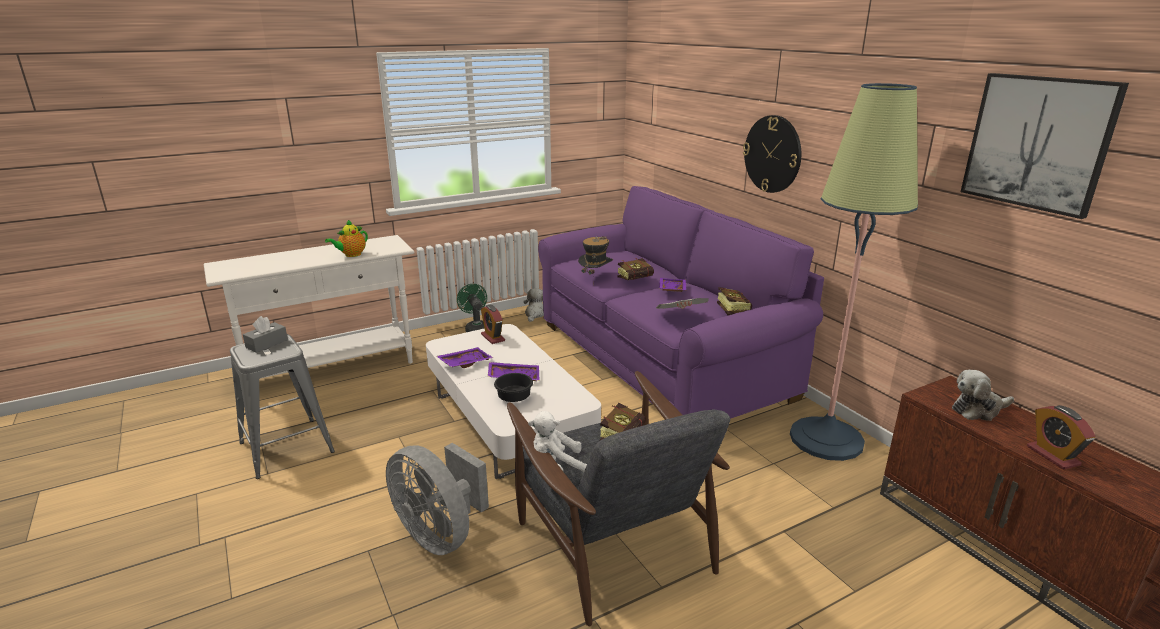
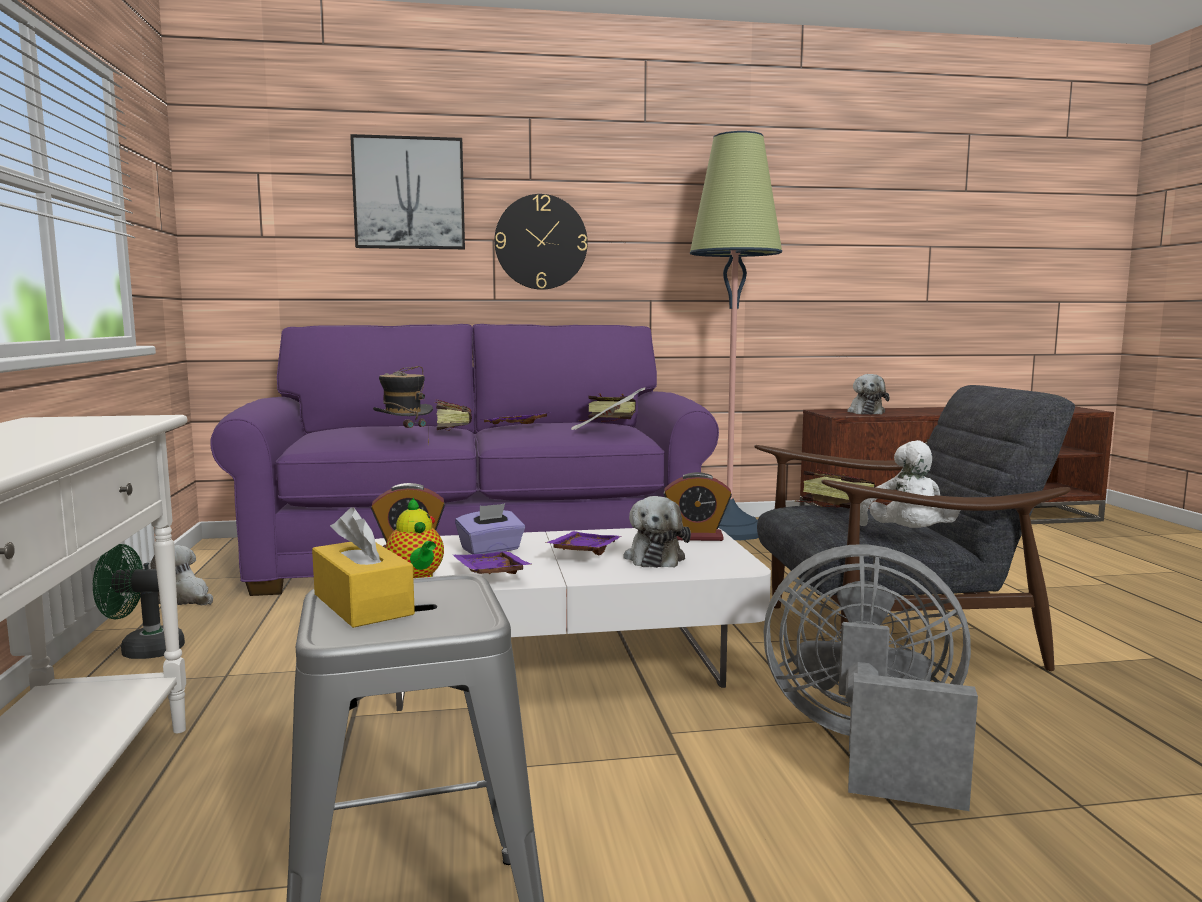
camera: 70 degrees left, 15 degrees down
(267, 344) = (363, 604): grey tissue box -> yellow tissue box
(351, 255) = (85, 433): teapot -> teapot (417, 578)
(440, 534) = (866, 747): grey fan -> grey fan turned 135 degrees counterclockwise
(507, 354) = (491, 550): none -> purple tissue box
(515, 398) = (655, 557): black bowl -> plush toy
(1038, 142) = (828, 188): picture -> picture (409, 193)
(1052, 456) = (937, 412): alarm clock -> alarm clock (696, 537)

